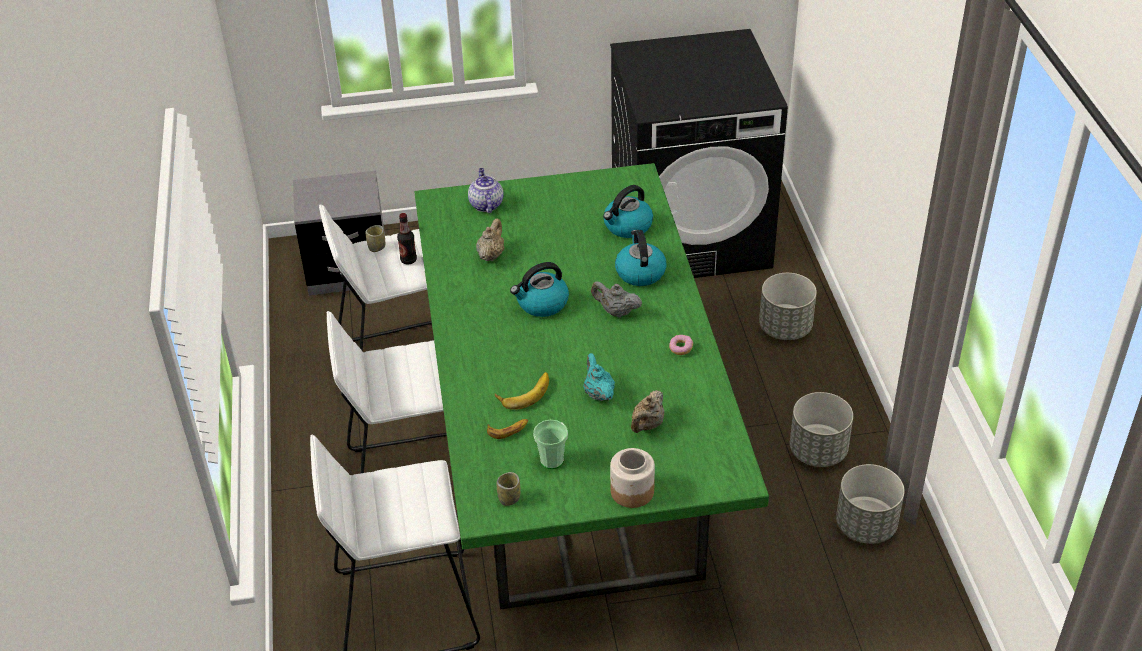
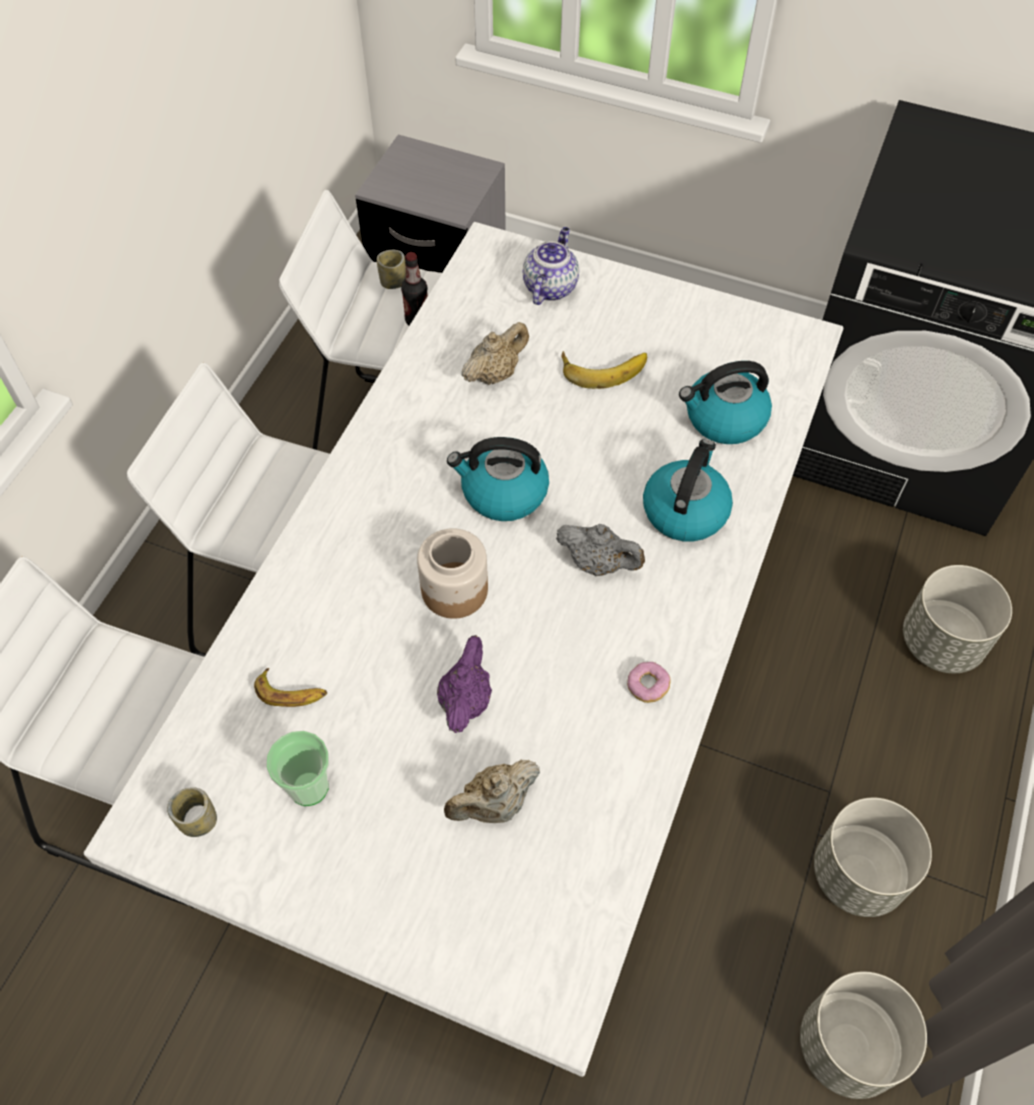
camera: 30 degrees right, 15 degrees up
(524, 392) = (363, 637): banana -> banana (603, 367)
(575, 460) = (517, 697): green dining table -> white dining table
(598, 393) = (465, 700): turquoise teapot -> purple teapot
(616, 312) = (598, 563): grey teapot -> grey teapot turned 150 degrees clockwise
(632, 492) = (377, 923): jar -> jar (453, 590)

